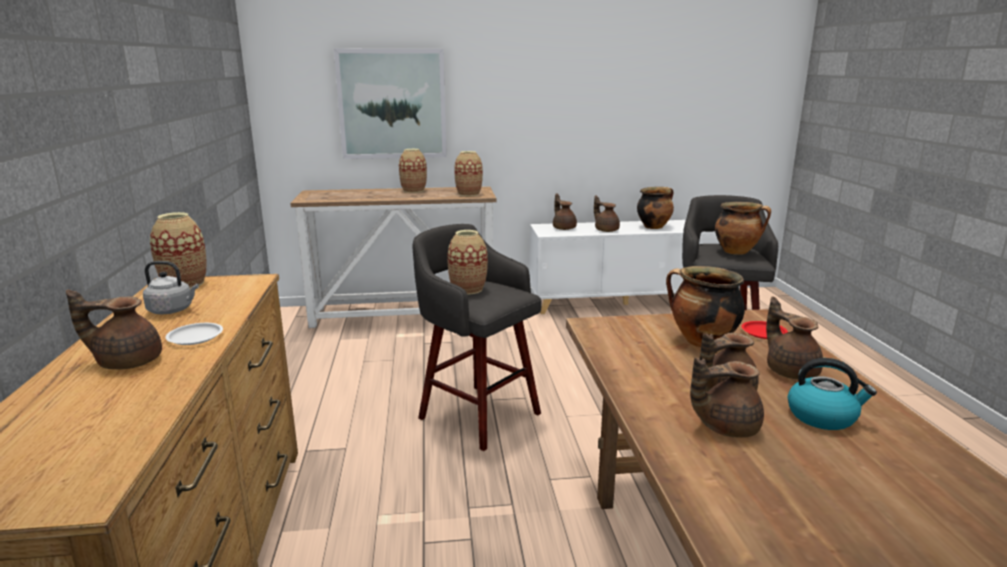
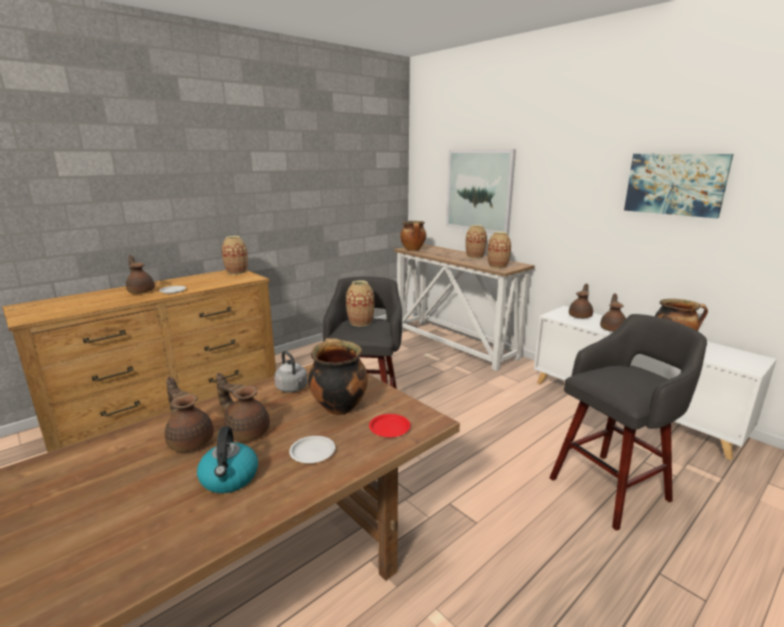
camera: 55 degrees right, 0 degrees up
(173, 310) = (202, 280): grey kettle -> grey kettle (292, 389)
(621, 83) = (675, 184): none -> picture
(737, 252) = (629, 383): cooking pot -> cooking pot (413, 250)
(790, 371) = (313, 452): brown teapot -> white plate

